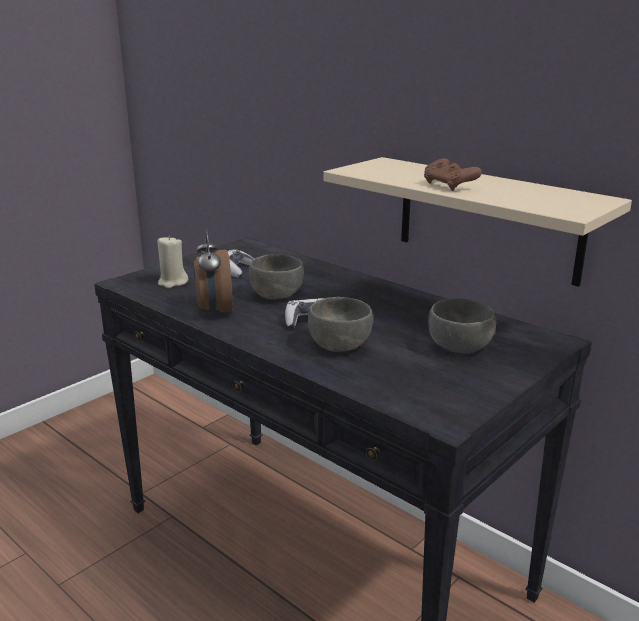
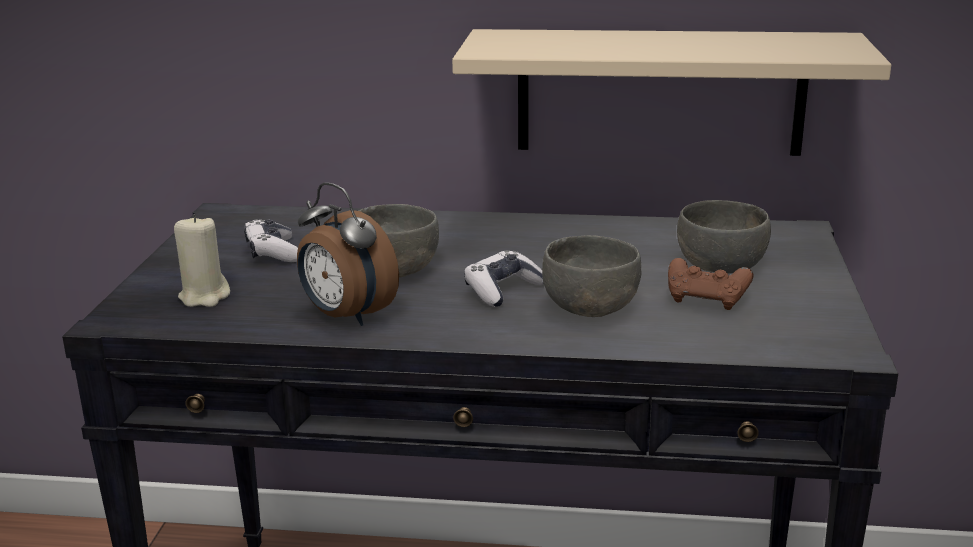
camera: 35 degrees left, 0 degrees up
(449, 186) = (657, 49): brown game controller -> brown game controller (706, 299)

